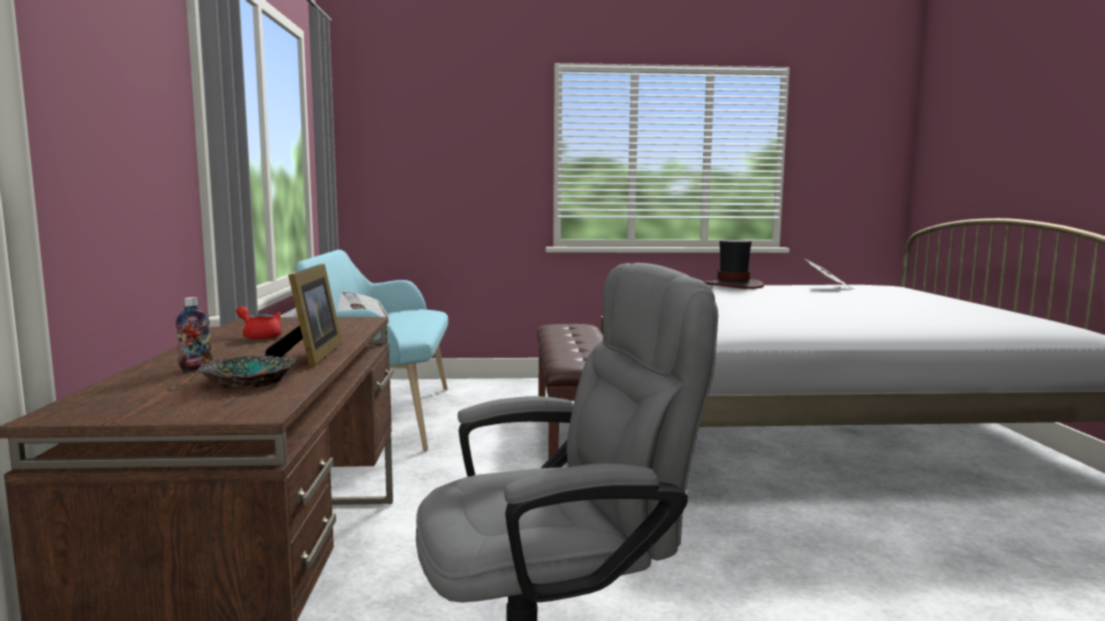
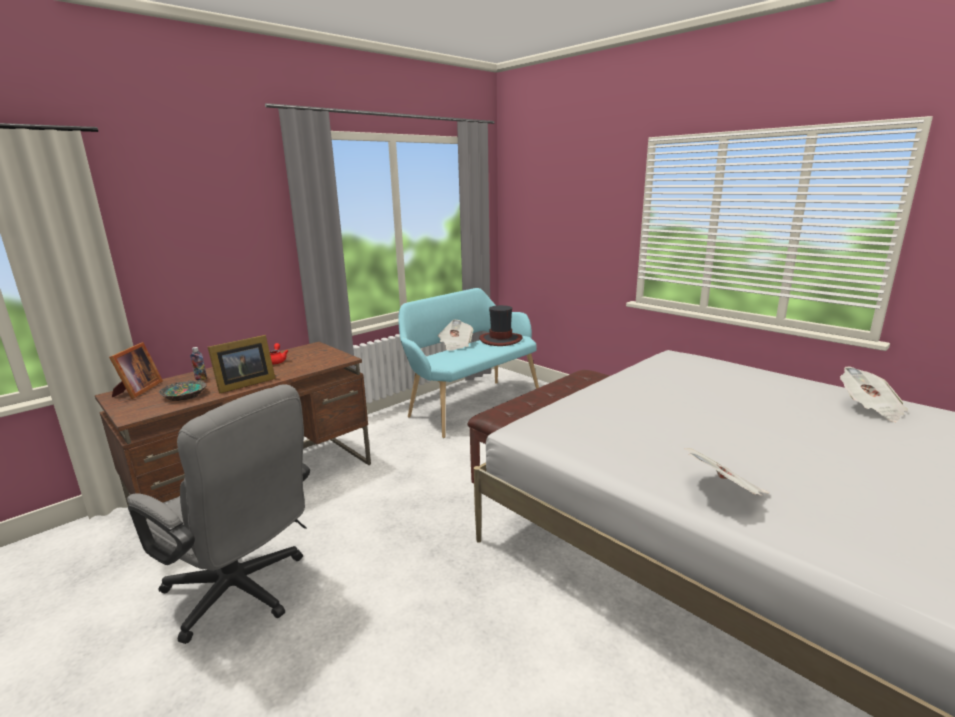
camera: 50 degrees right, 10 degrees up
(105, 400) = (137, 390): none -> picture frame
(733, 285) = (761, 376): hat -> hat (500, 339)
(903, 322) = (724, 491): none -> newspaper

